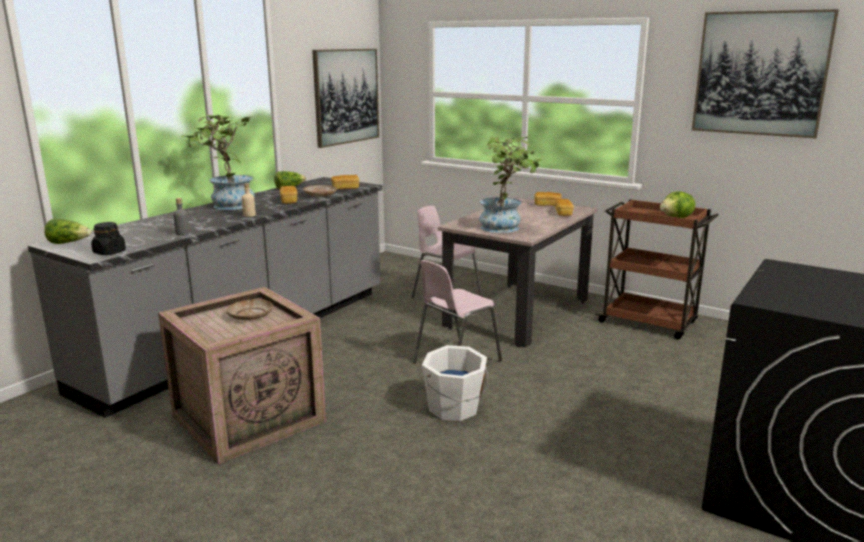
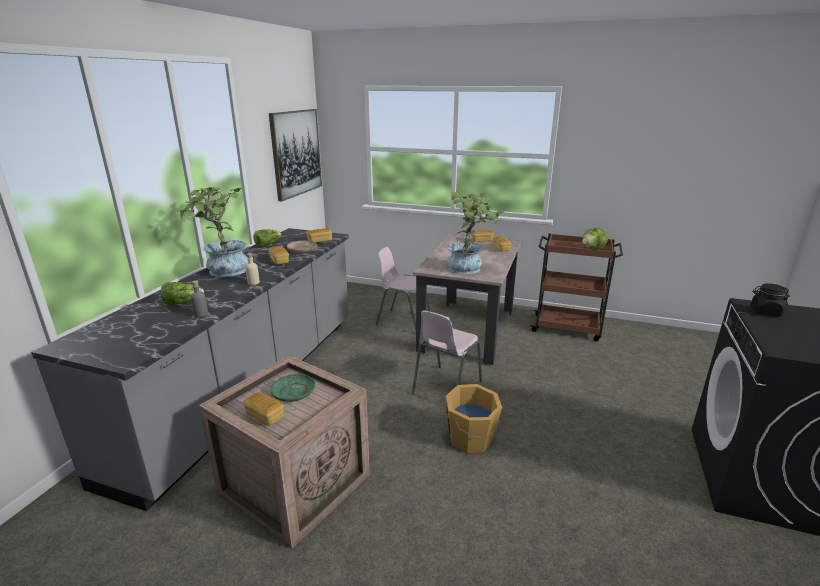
camera: 15 degrees left, 5 degrees up
(69, 243) = (81, 342): lettuce -> lettuce (182, 302)
(109, 252) = (136, 352): black jar -> black jar (765, 312)
(213, 328) = (265, 416): none -> bread
(250, 315) = (293, 393): beige plate -> green plate
(454, 408) = (471, 438): white bucket -> orange bucket
(760, 74) = (652, 133): picture -> none

